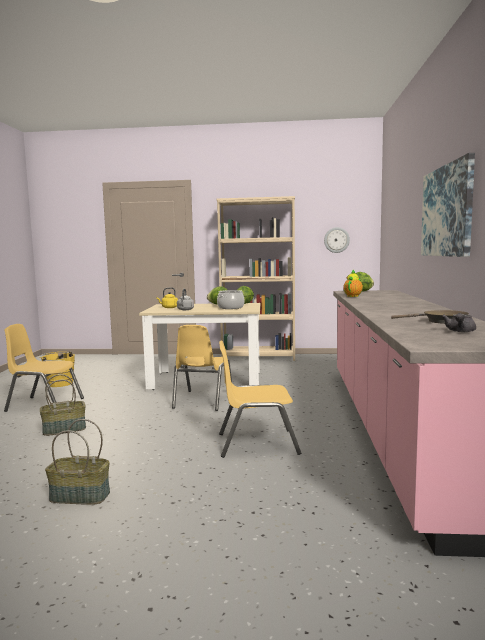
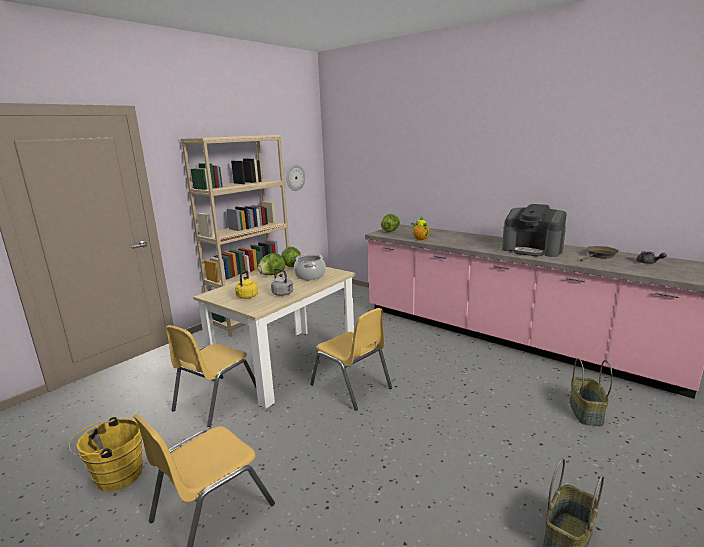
camera: 55 degrees left, 10 degrees up
(64, 429) = (344, 511): basket -> basket (584, 412)
(257, 443) = (492, 396): yellow chair -> yellow chair (216, 400)
(401, 310) = (532, 250): none -> coffee machine
(447, 211) = (511, 166): picture -> none

